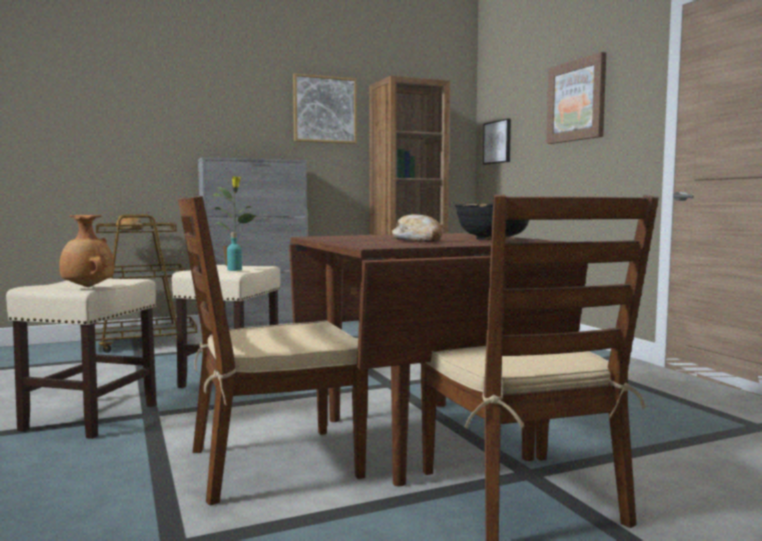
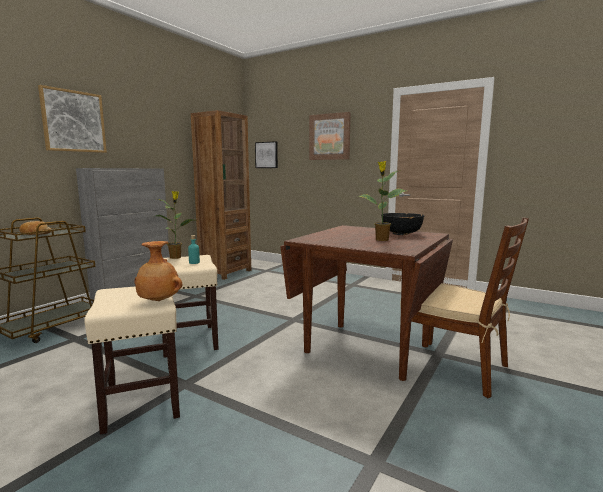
camera: 35 degrees left, 5 degrees up
(272, 464) = (327, 391): brown chair -> none
(324, 109) = (162, 129): picture -> picture (73, 121)
(418, 240) = (381, 240): bread -> potted plant

